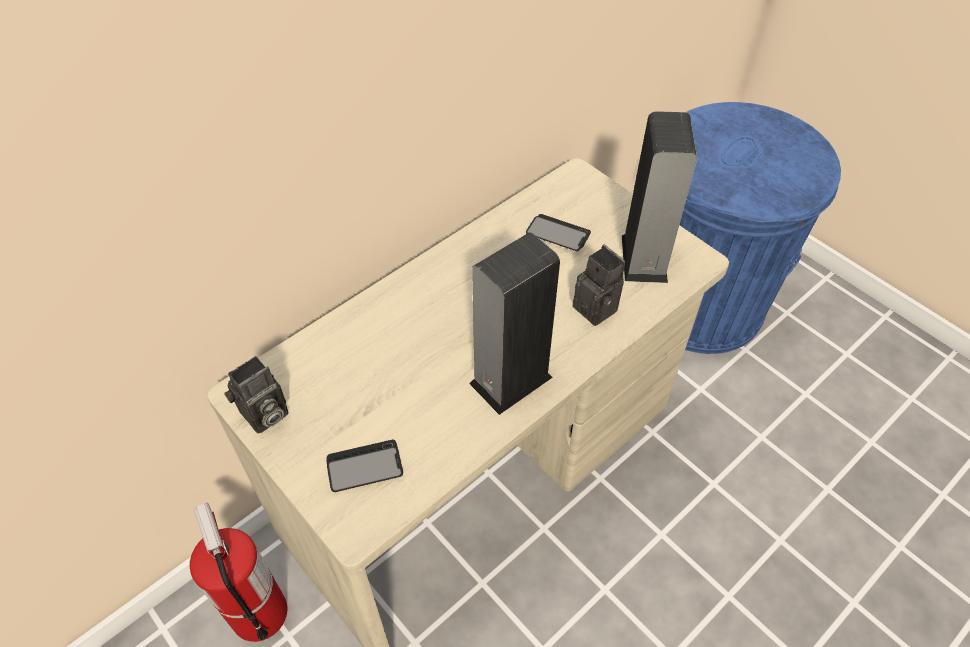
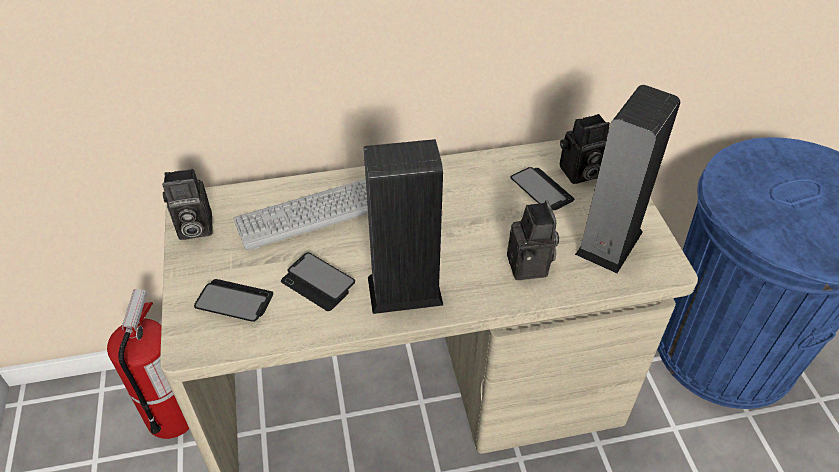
camera: 30 degrees right, 5 degrees down
(369, 349) = (309, 215): none -> keyboard
(429, 410) = (318, 283): none -> phone
(577, 205) = (578, 173): none -> camera

